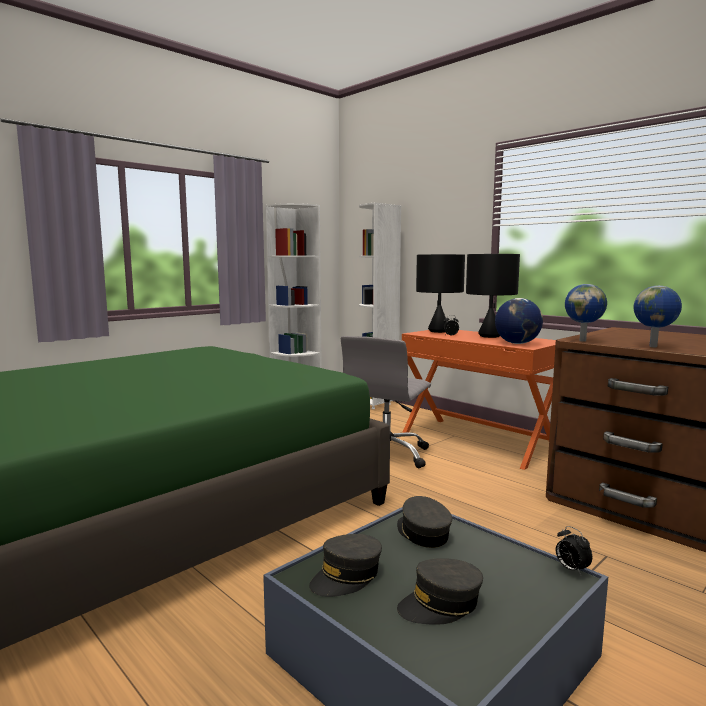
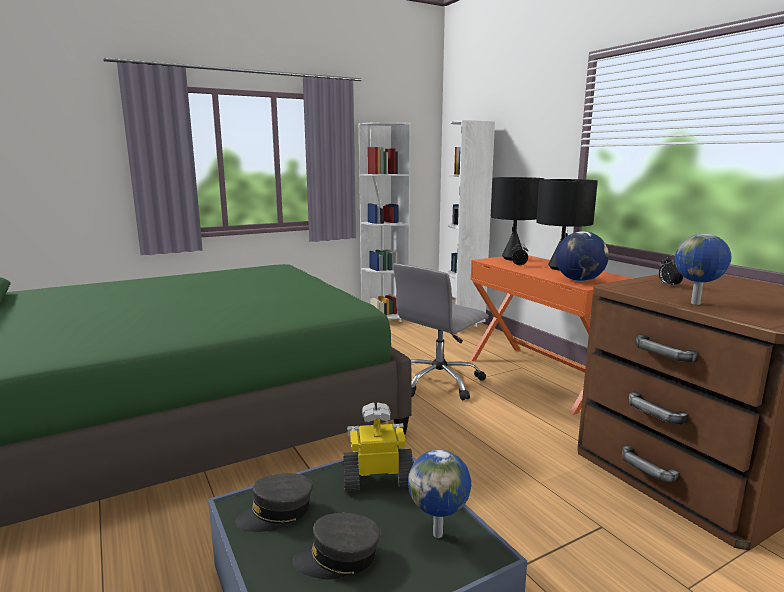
camera: 15 degrees right, 5 degrees up
(422, 533) = (378, 479): grey cap -> toy robot
(571, 569) = (493, 545): alarm clock -> alarm clock (668, 285)
(583, 340) = (622, 289): globe -> globe (439, 534)

